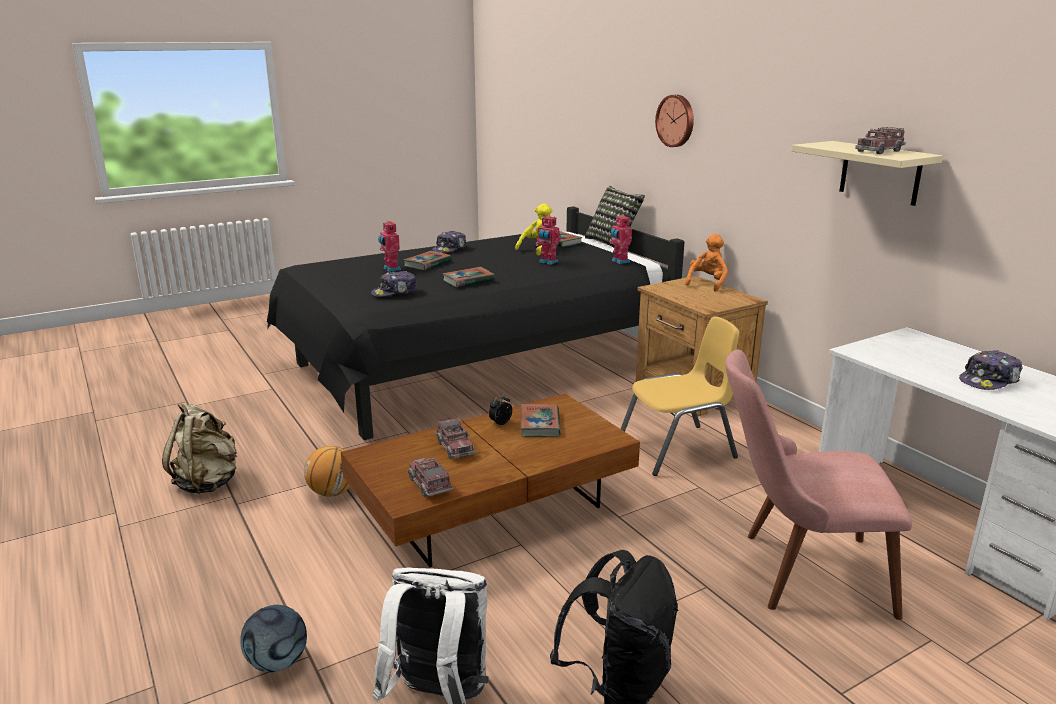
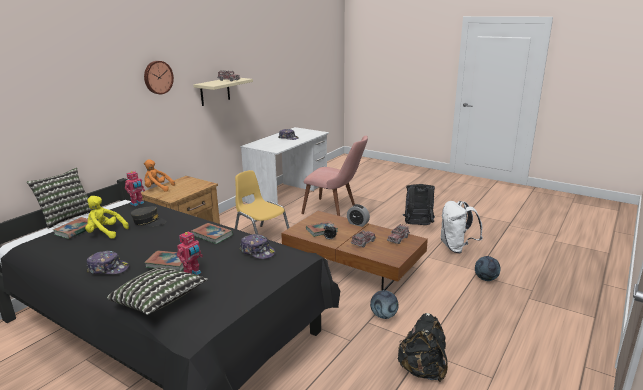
camera: 115 degrees left, 0 degrees up
(208, 483) = (422, 370): beige backpack -> black backpack
(332, 492) = (383, 316): basketball -> football
(362, 259) = (159, 302): none -> pillow
(536, 464) = (358, 223): none -> alarm clock
(547, 262) = (148, 222): toy robot -> grey cap
(676, 120) = (87, 104): wall clock -> wall clock (157, 77)
(796, 572) = (335, 210): pink chair -> pink chair turned 45 degrees counterclockwise

